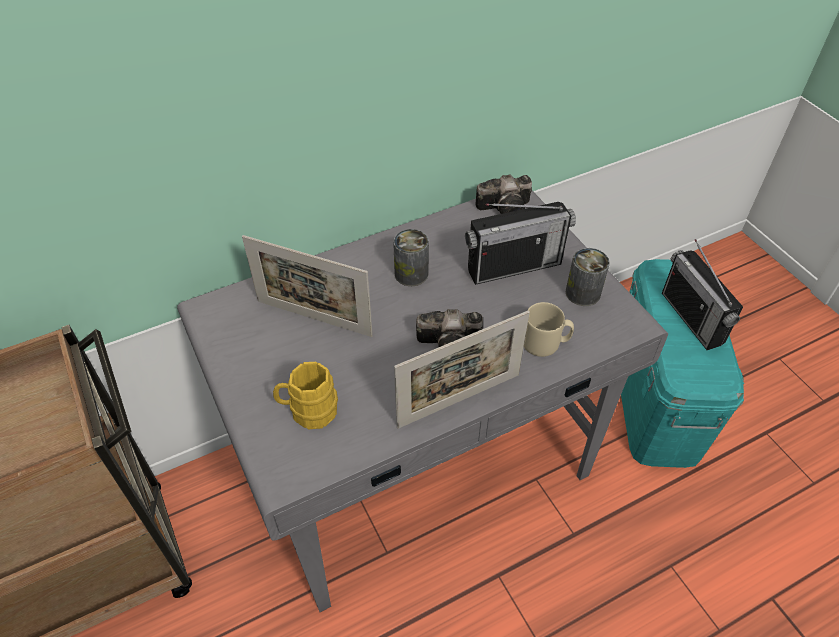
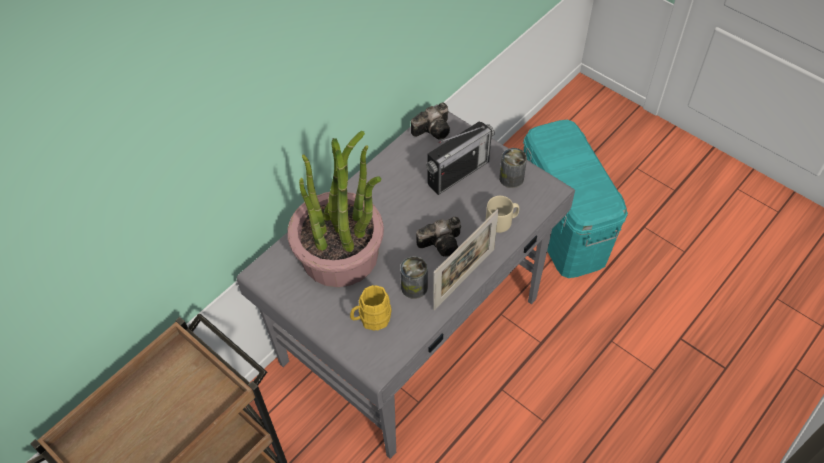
camera: 20 degrees left, 5 degrees up
(314, 318) = (340, 254): picture frame -> potted plant
(411, 273) = (391, 200): can -> can (414, 287)
(692, 318) = (576, 165): radio -> none

